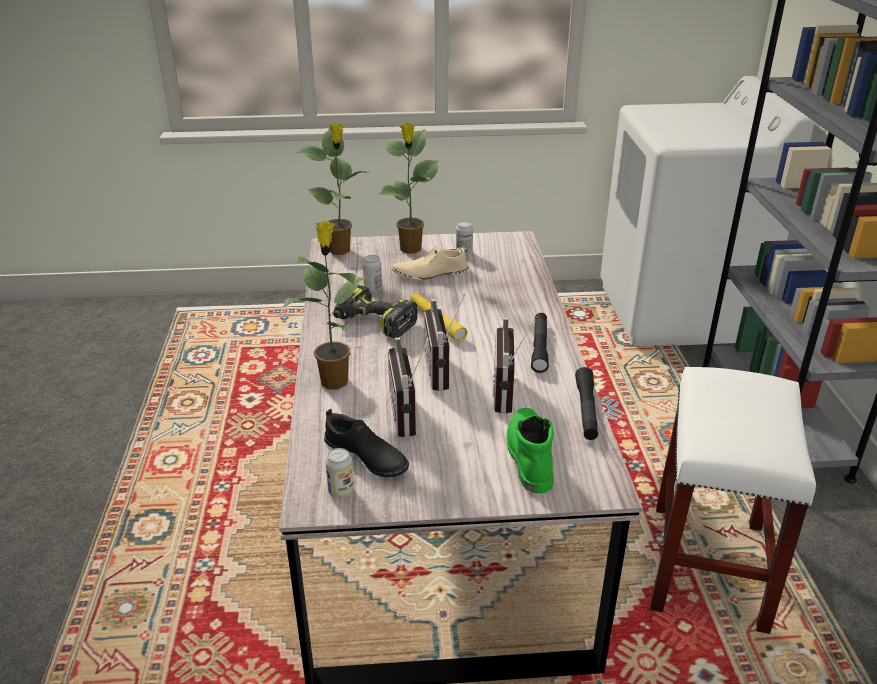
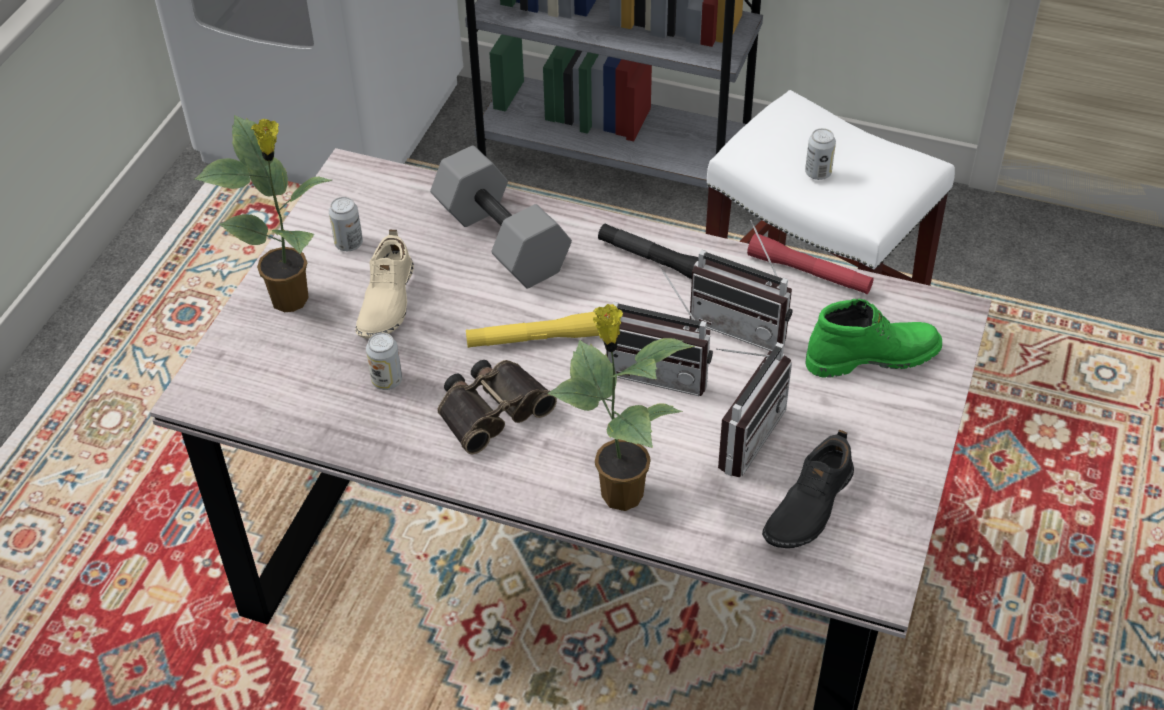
camera: 65 degrees left, 15 degrees up
(341, 250) = (229, 385): potted plant -> none
(341, 491) = (865, 548): can -> can (818, 173)
(366, 457) = (808, 505): black shoe -> black shoe turned 150 degrees clockwise
(373, 323) = (491, 409): power drill -> binoculars
(412, 414) = (741, 434): radio -> radio turned 75 degrees counterclockwise
(507, 292) = (498, 240): none -> grey dumbbell
(528, 456) = (872, 356): green boot -> green boot turned 150 degrees clockwise
(586, 410) = (809, 273): black flashlight -> red flashlight

